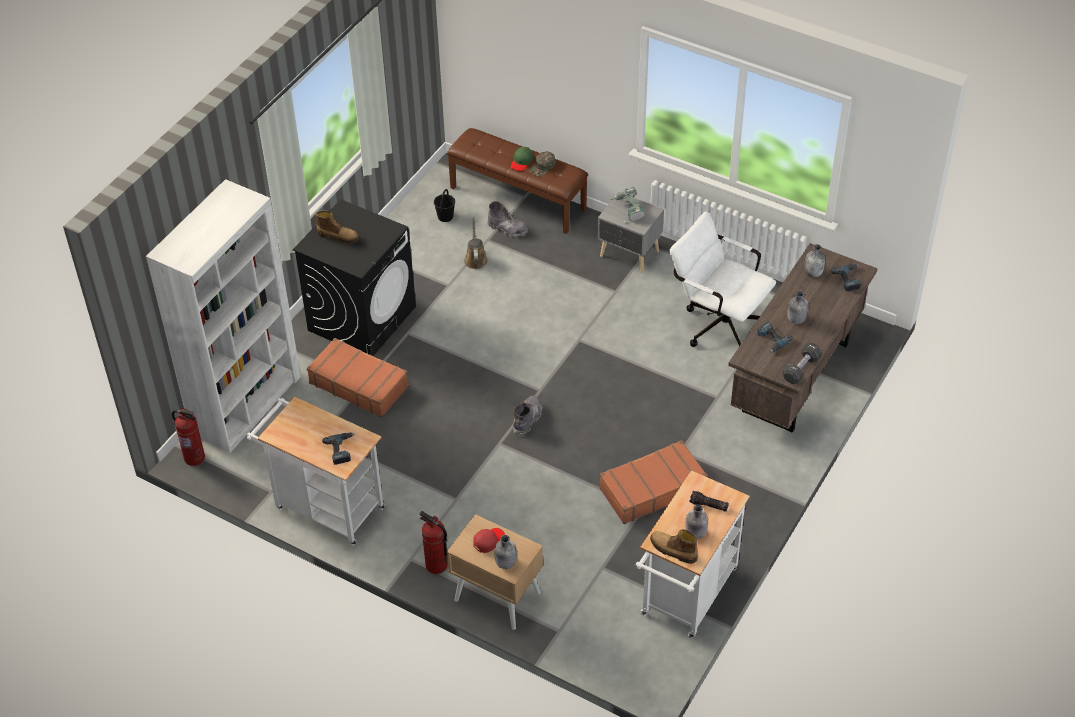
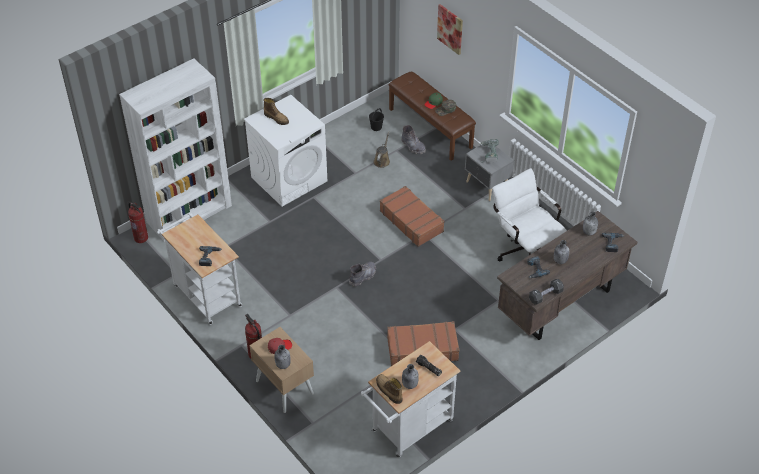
camera: 20 degrees right, 0 degrees up
(359, 384) = (266, 221): brown suitcase -> brown suitcase (411, 221)
(362, 318) = (289, 179): black washing machine -> white washing machine
(531, 54) = (450, 29): none -> picture

